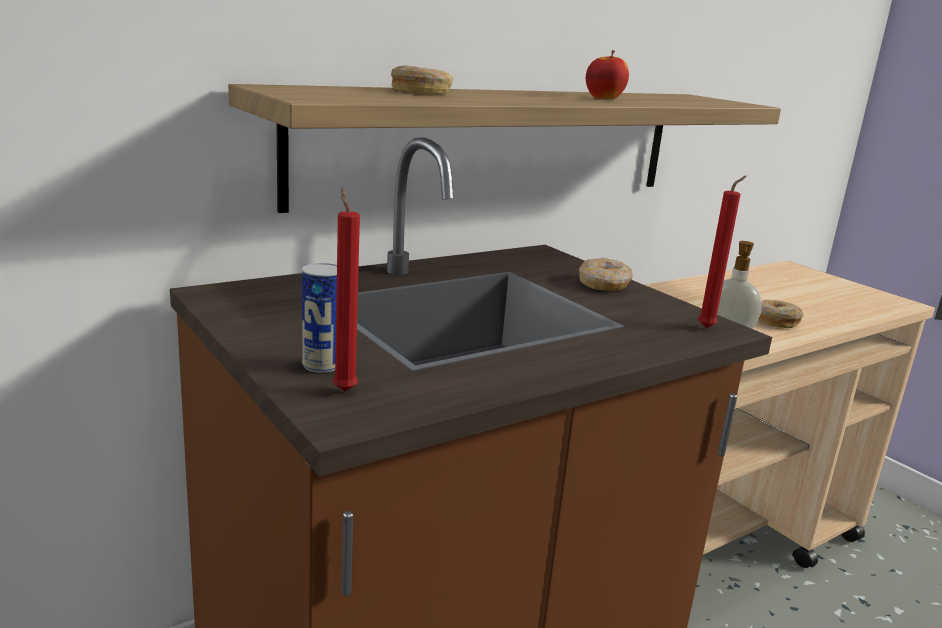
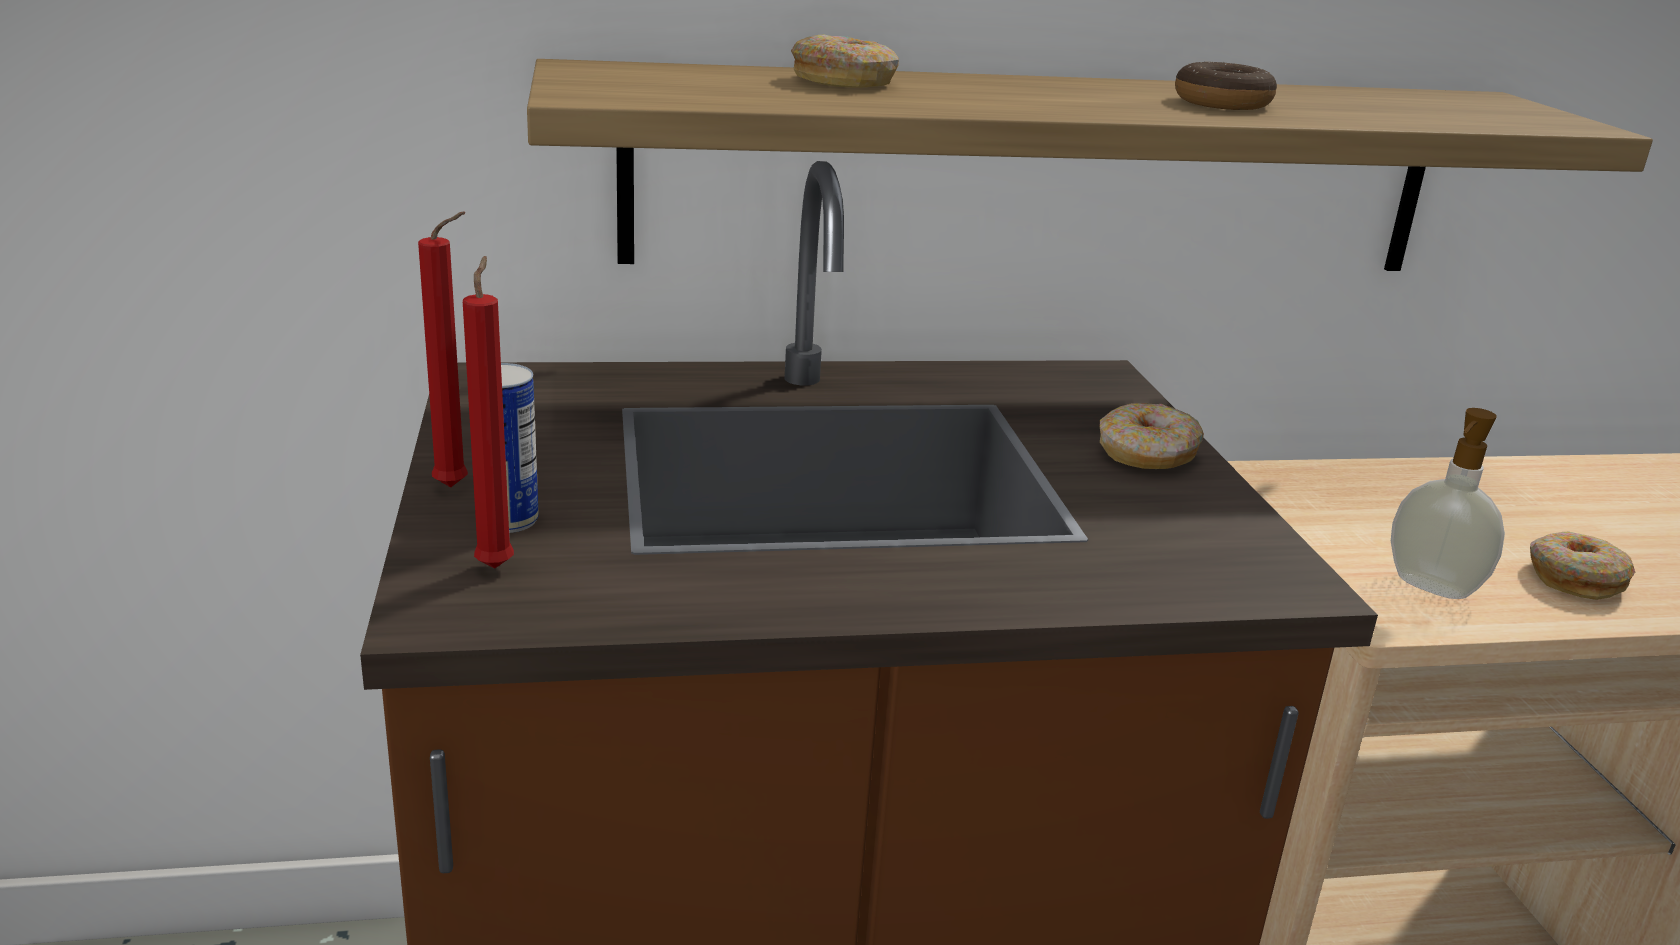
camera: 25 degrees right, 5 degrees up
(604, 98) = (1222, 103): apple -> donut
(708, 327) = (1258, 572): red candle -> red candle (456, 487)

